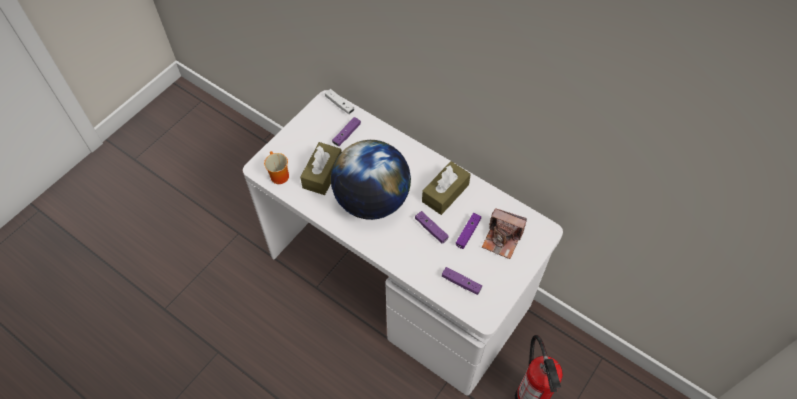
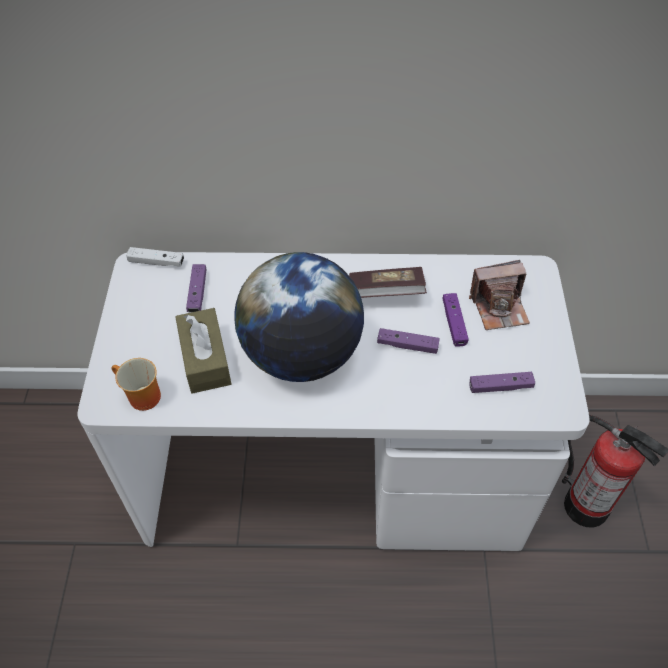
camera: 35 degrees left, 5 degrees down
(445, 193) = (386, 293): brown tissue box -> book

